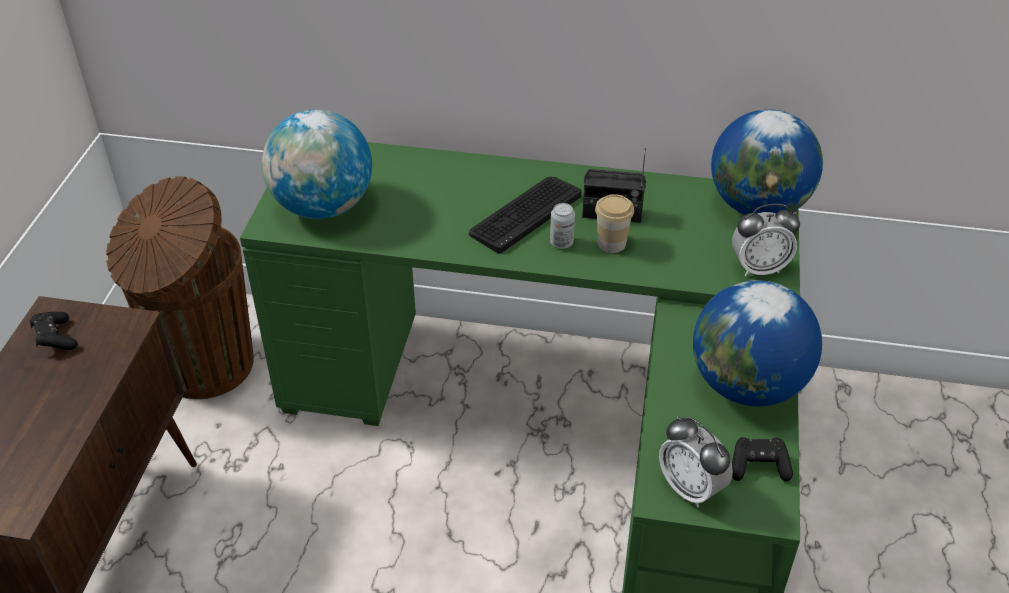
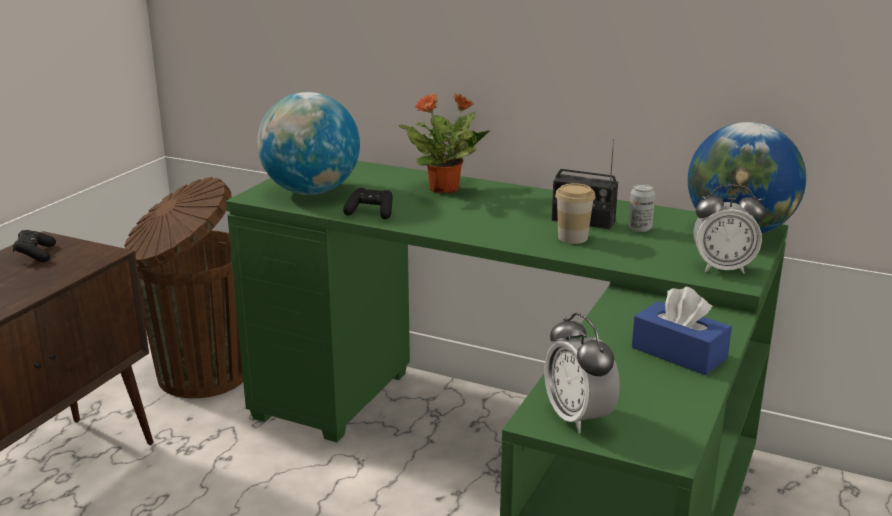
camera: 15 degrees right, 20 degrees down
(459, 179) = (445, 189): none -> potted plant
(525, 214) = (496, 213): keyboard -> none
(561, 242) = (522, 232): can -> can (639, 228)
(746, 385) = (679, 353): globe -> blue tissue box
(758, 467) = (666, 413): black game controller -> black game controller (370, 213)

